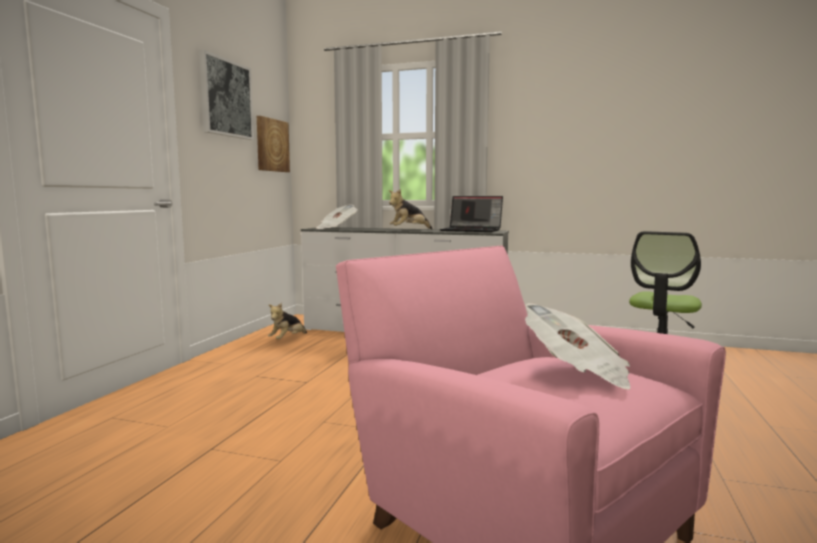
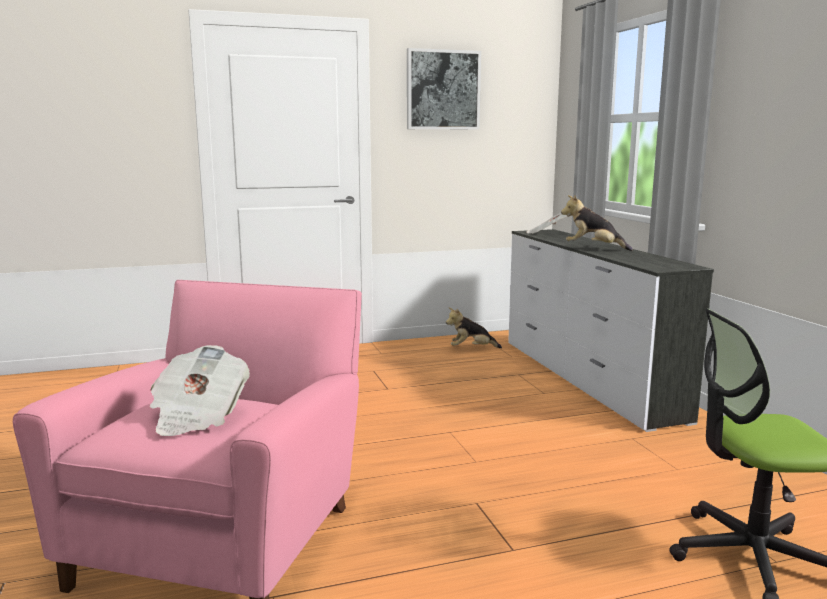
camera: 55 degrees right, 5 degrees up
(272, 145) = (517, 131): picture -> none
(472, 230) = (658, 261): laptop -> none

